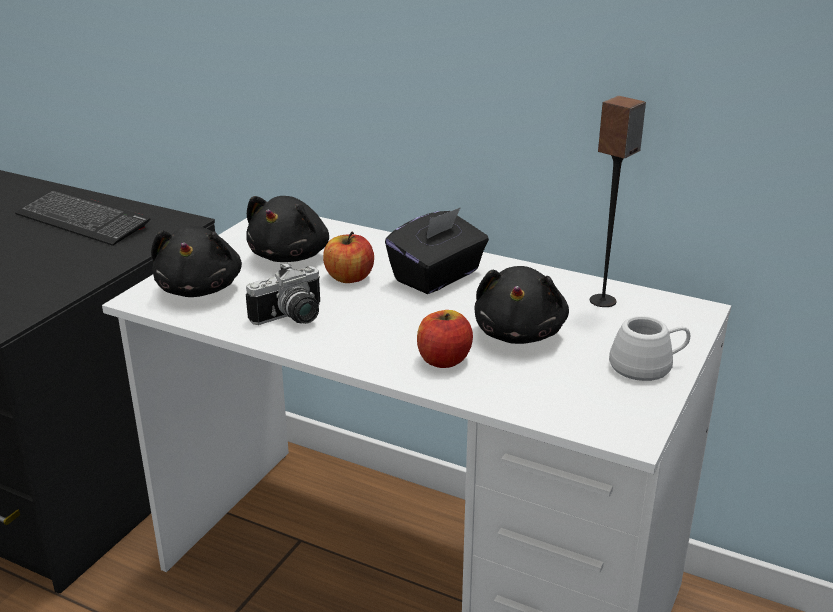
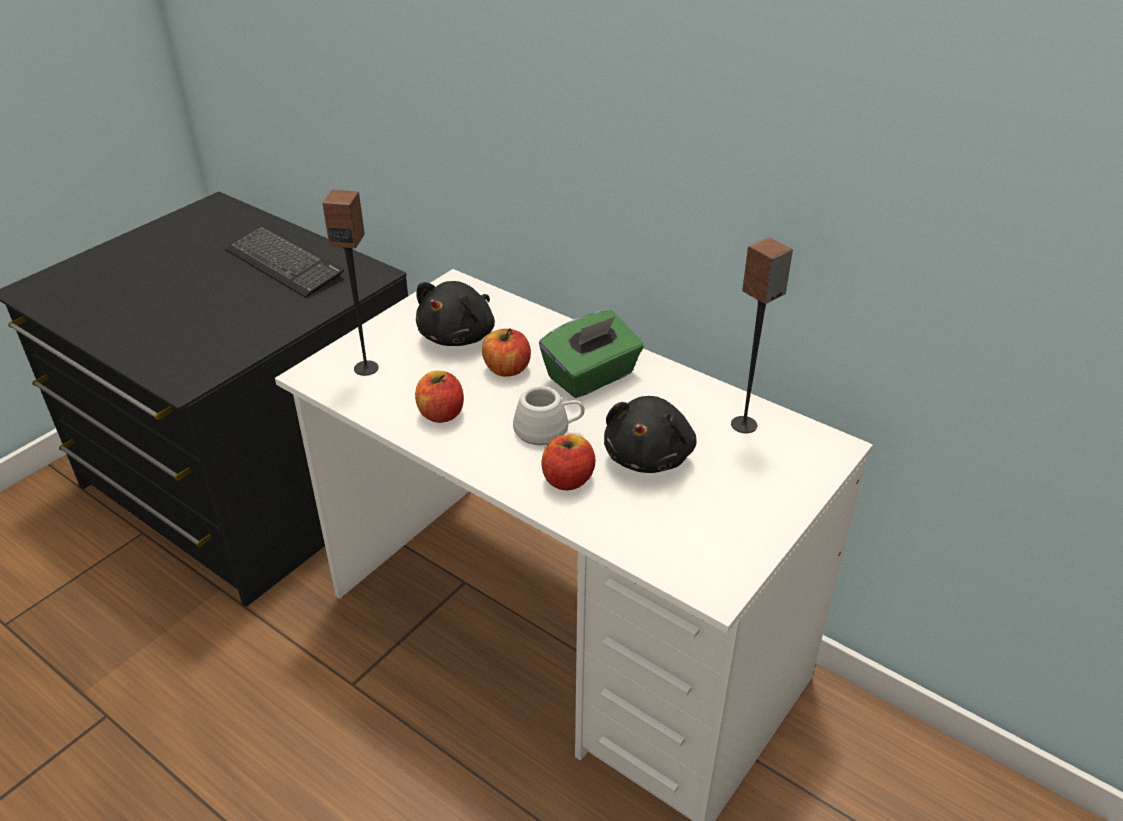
camera: 10 degrees right, 10 degrees up
(200, 288) = (366, 368): black plush toy -> speaker
(292, 318) = (441, 414): camera -> apple
(437, 276) = (591, 377): black tissue box -> green tissue box
(648, 366) = (761, 510): white mug -> white mug (548, 430)

